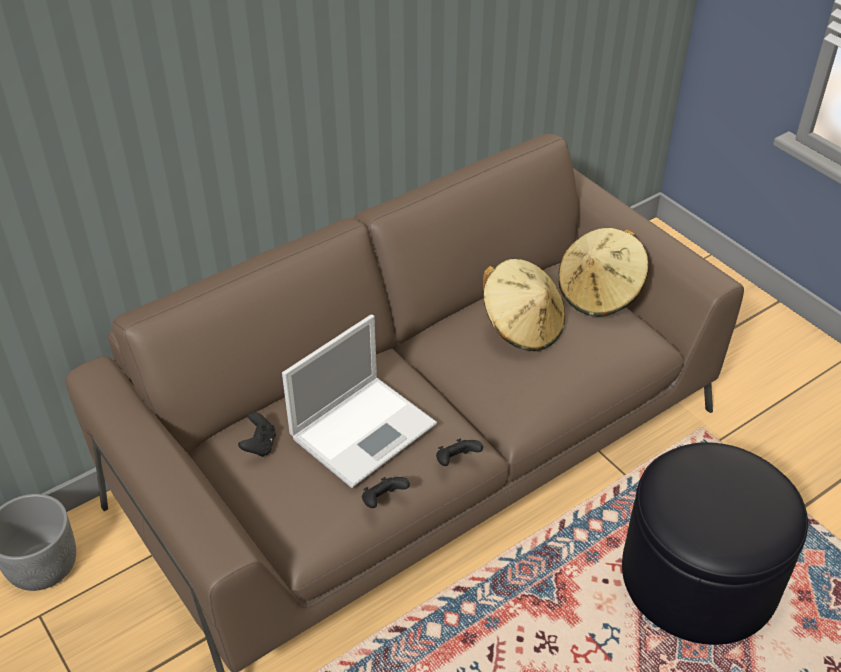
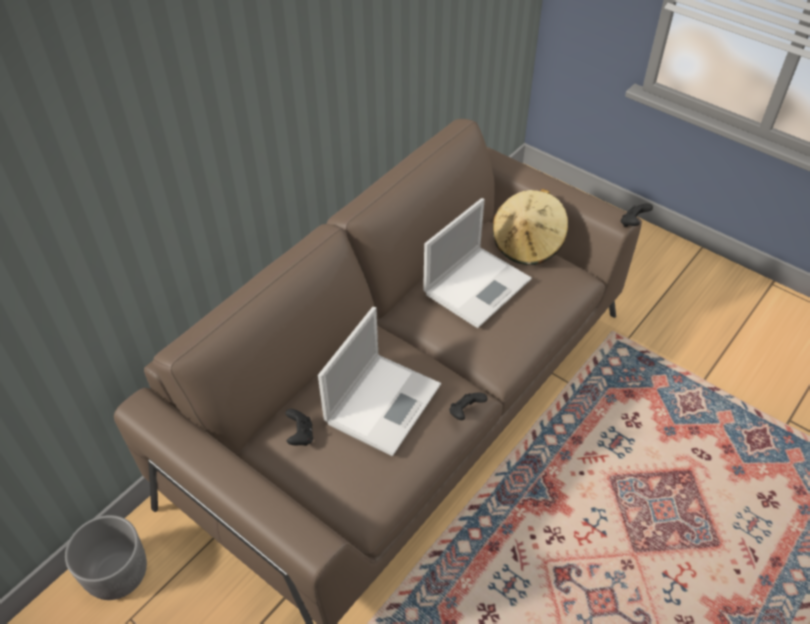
camera: 15 degrees left, 5 degrees up
(383, 501) = (419, 460): black game controller -> black game controller (633, 223)
(522, 326) = (478, 285): beige hat -> laptop
(699, 577) = (648, 452): black ottoman -> none

